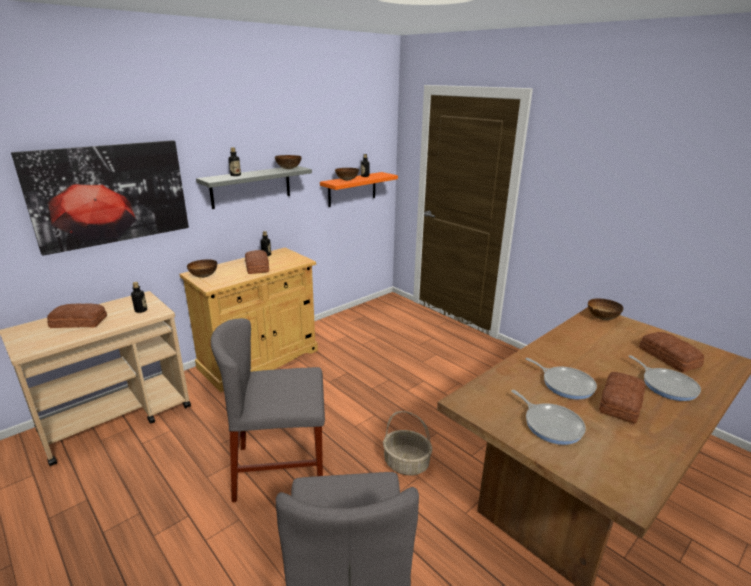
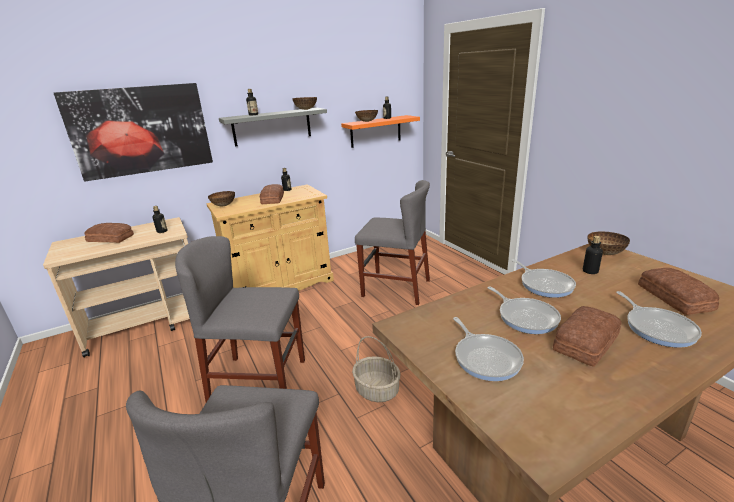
camera: 15 degrees right, 0 degrees up
(387, 355) = (396, 288): none -> grey chair
(567, 352) = (544, 284): none -> frying pan
(597, 336) = (590, 271): none -> bottle

